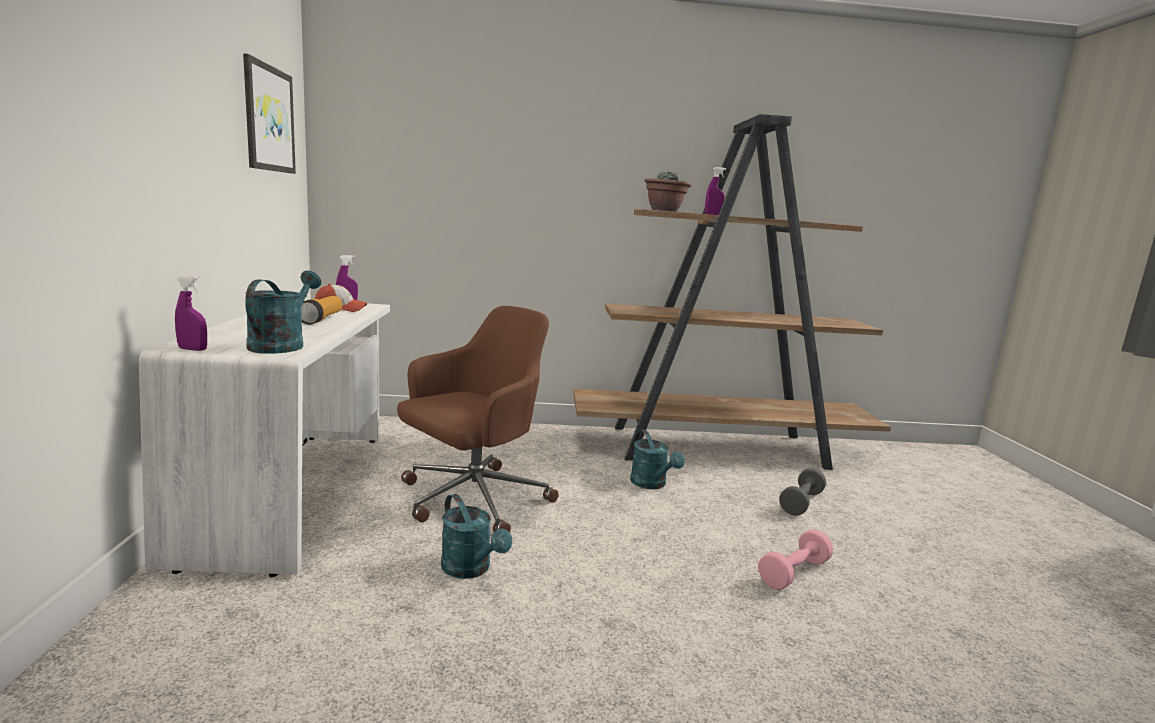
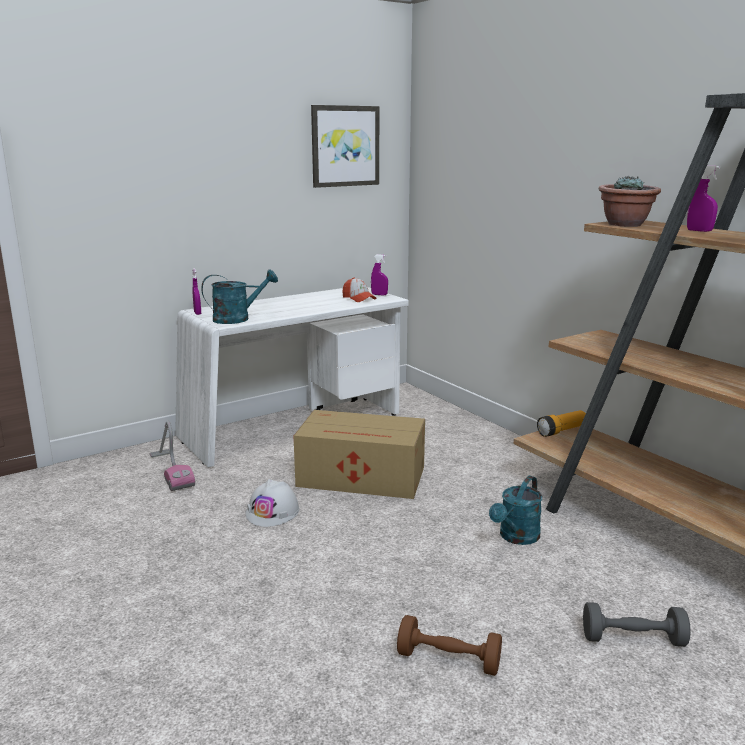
camera: 60 degrees right, 5 degrees up
(244, 607) = (171, 470): none -> vacuum cleaner
(322, 319) = (318, 305): flashlight -> flashlight (562, 431)
(471, 569) = (273, 511): turquoise watering can -> white hard hat
(472, 500) = (363, 477): brown office chair -> cardboard box
(793, 573) = (448, 660): pink dumbbell -> brown dumbbell

